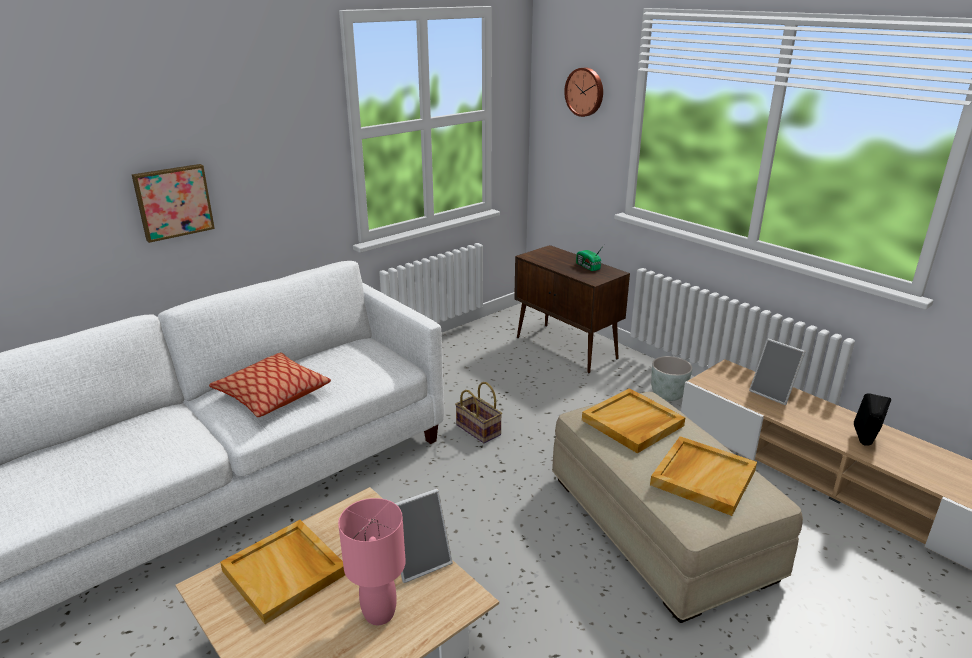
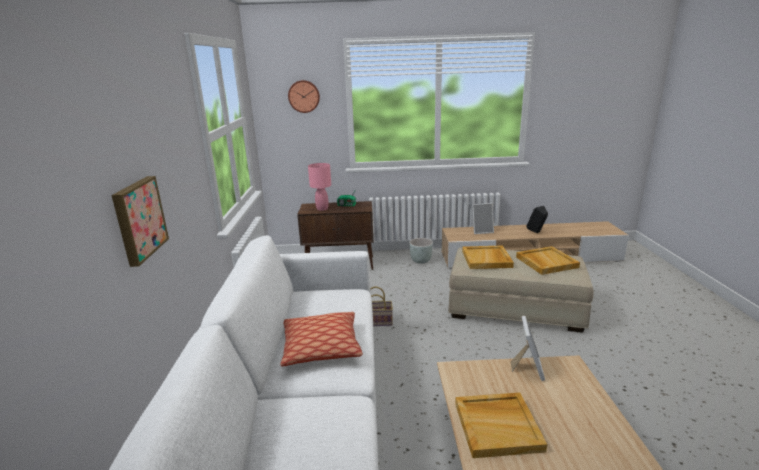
camera: 50 degrees left, 5 degrees down
(379, 614) = (565, 399): pink table lamp -> pink table lamp (322, 209)

